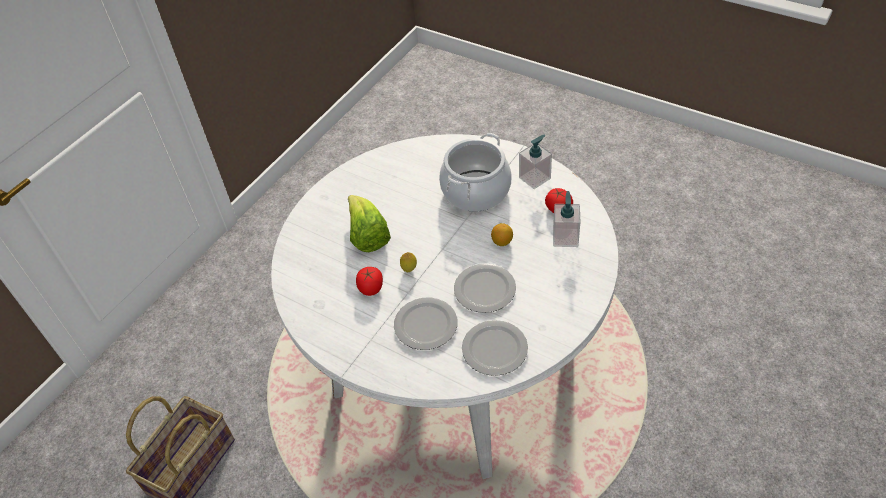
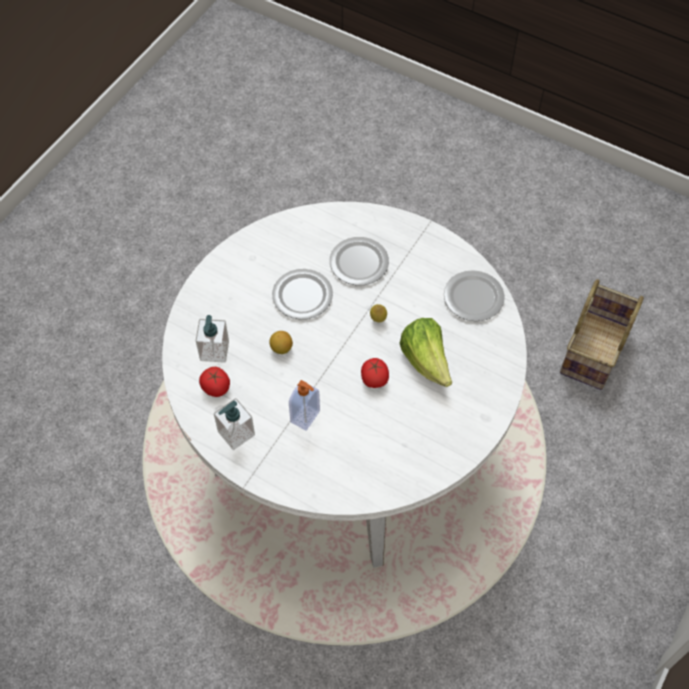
camera: 175 degrees right, 10 degrees up
(371, 288) = (415, 301): tomato -> tomato (374, 379)
(476, 191) = (306, 417): cooking pot -> soap dispenser
(495, 348) = (296, 240): plate -> plate (473, 298)

